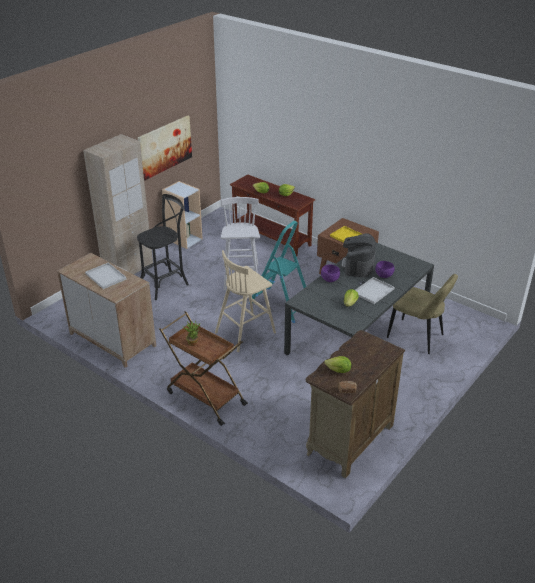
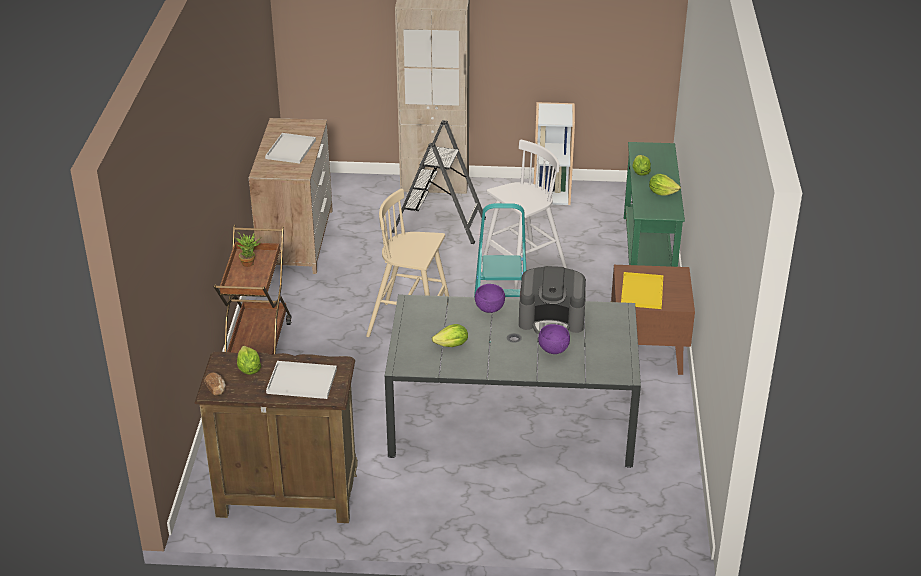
camera: 55 degrees right, 0 degrees up
(165, 147) = (557, 42): picture -> none
(166, 284) = (440, 225): black stool -> grey step ladder
(272, 237) = (648, 255): brown console table -> green console table
(358, 266) = (552, 319): coffee machine -> coffee machine turned 150 degrees counterclockwise
(373, 290) = (504, 353): white tray -> white tray (303, 381)
(417, 337) = (565, 479): beige chair -> none

